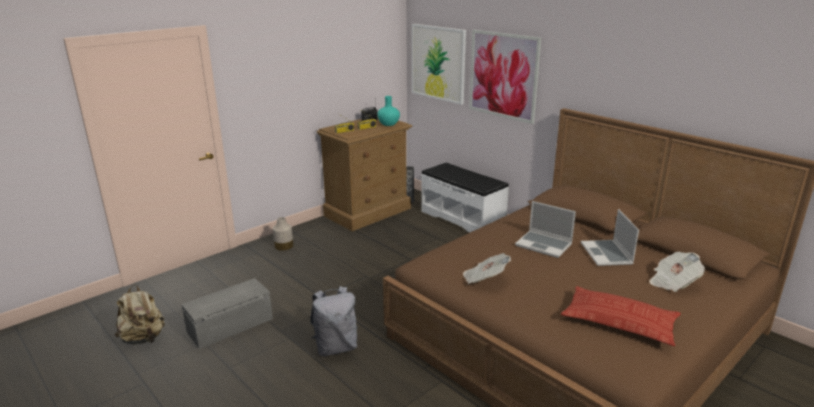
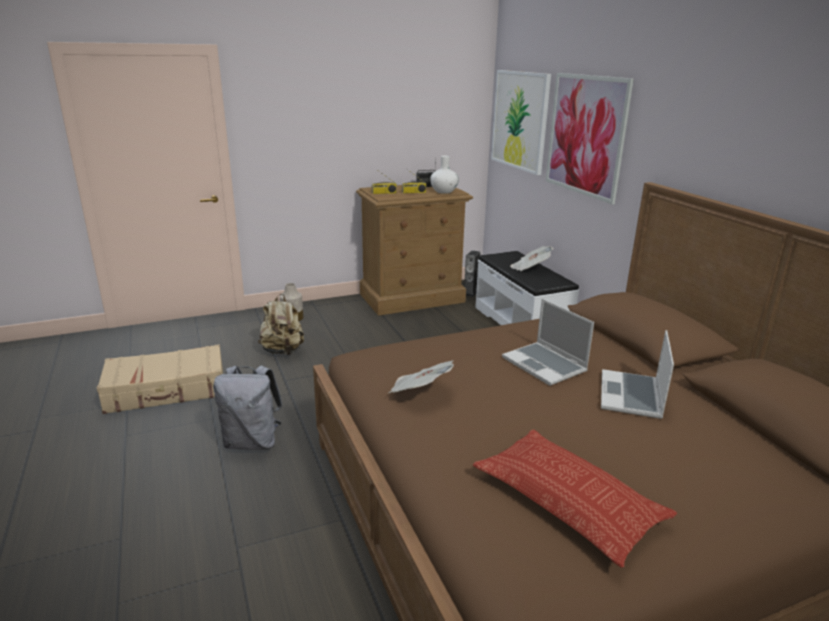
camera: 20 degrees right, 0 degrees up
(143, 338) = (77, 383): beige backpack -> beige backpack (283, 351)
(231, 326) = (167, 390): grey storage box -> beige suitcase
(388, 124) = (443, 191): turquoise vase -> white vase
(673, 282) = (712, 461): newspaper -> newspaper (530, 268)

